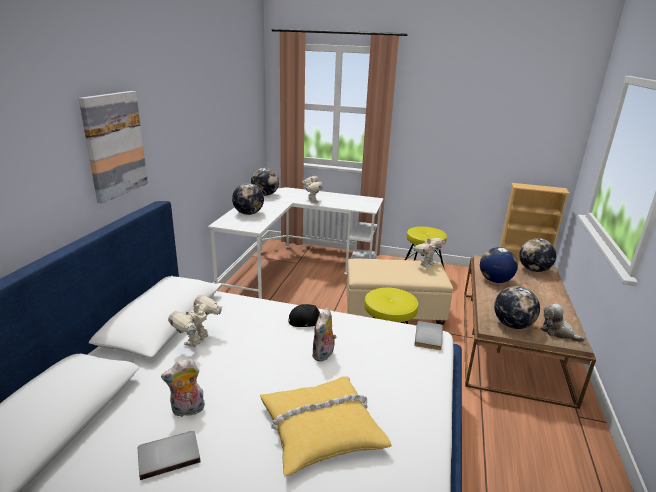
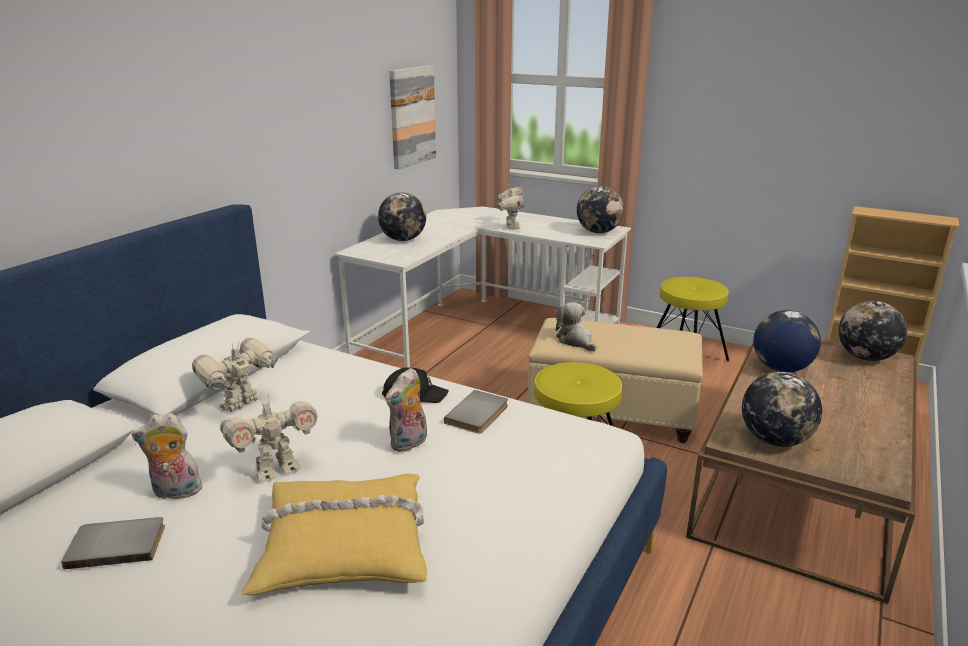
camera: 15 degrees right, 0 degrees up
(114, 145) = (162, 117): picture -> picture (411, 116)
(265, 195) = (444, 215): globe -> globe (598, 232)
(426, 264) = (671, 335): toy robot -> toy robot (276, 469)
(430, 337) = (596, 437): grey book -> grey book (479, 414)
(558, 332) = (857, 461): plush toy -> plush toy (575, 341)

